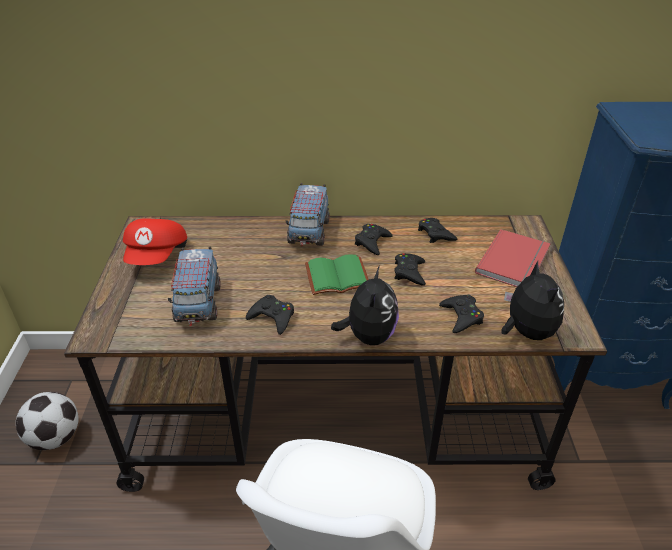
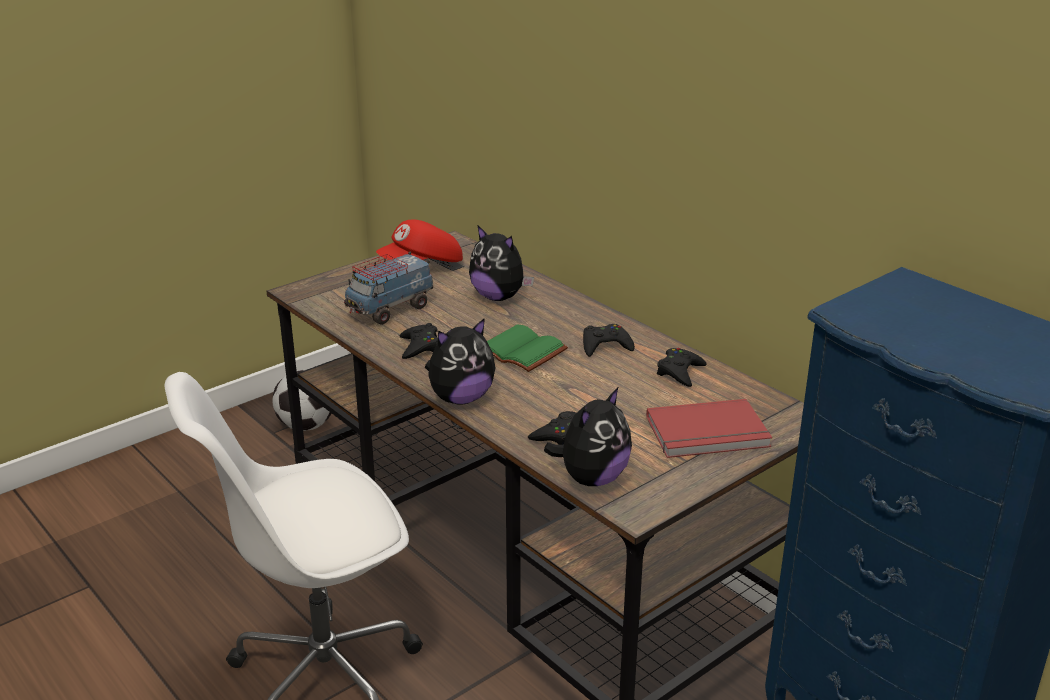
camera: 50 degrees right, 10 degrees down
(252, 248) = (499, 297): none -> plush toy
(309, 232) = (567, 310): toy truck -> none
(409, 272) = (588, 382): black game controller -> none

